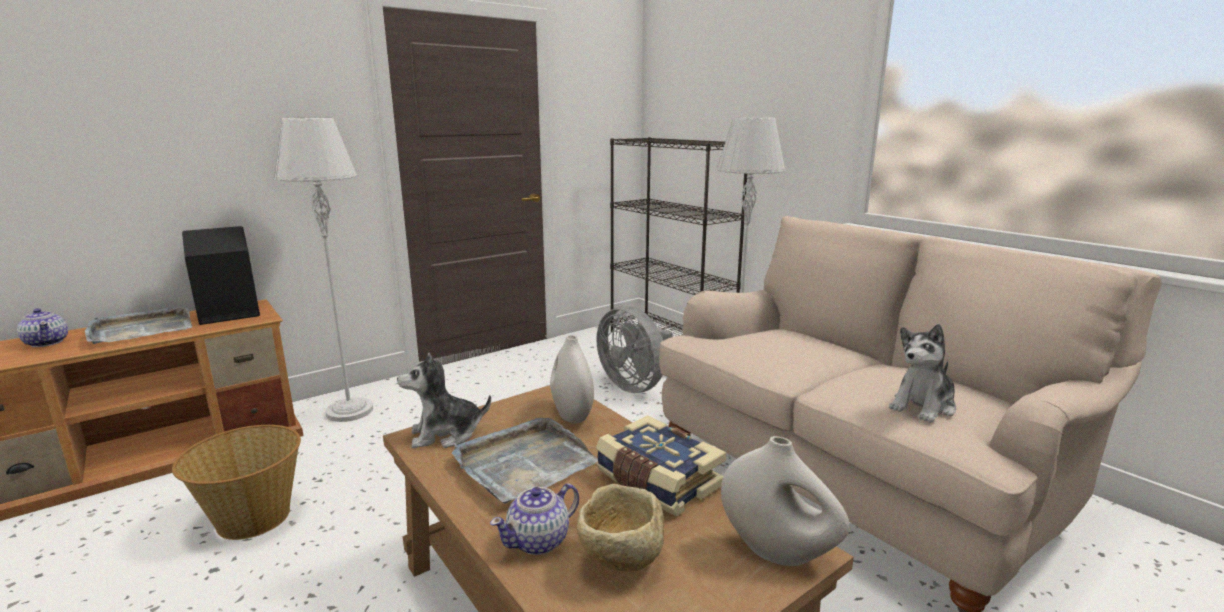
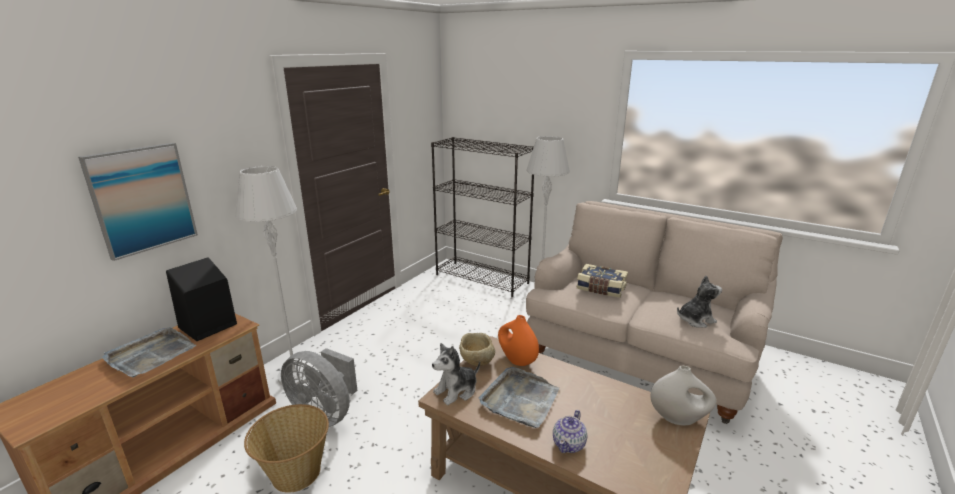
camera: 20 degrees left, 5 degrees up
(47, 342) = (80, 383): teapot -> none
(169, 141) = (142, 199): none -> picture
(571, 415) = (517, 360): white vase -> orange vase
(621, 559) = (615, 443): beige bowl -> beige bowl (476, 362)
(635, 385) = (481, 316): grey fan -> grey fan (325, 413)
(657, 481) = (596, 393): book -> book (601, 288)
(923, 406) = (695, 320): plush toy -> plush toy turned 135 degrees counterclockwise

